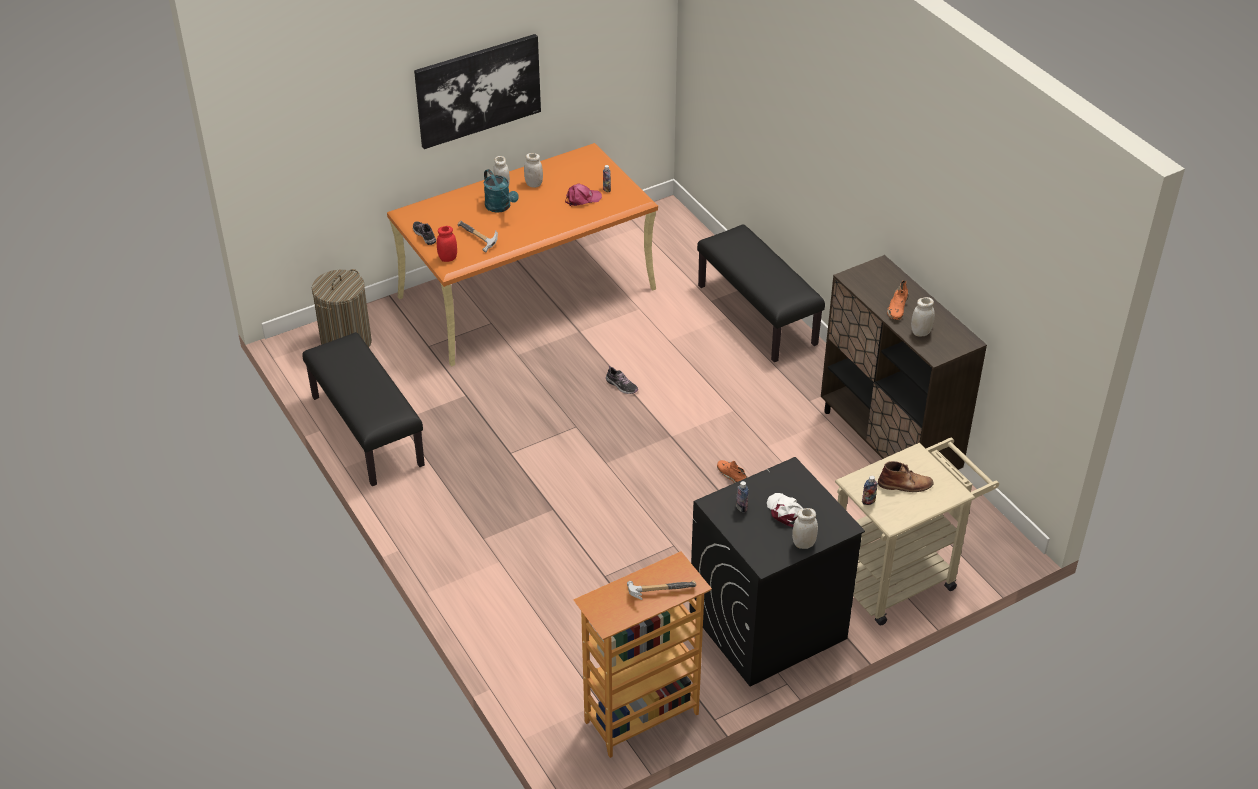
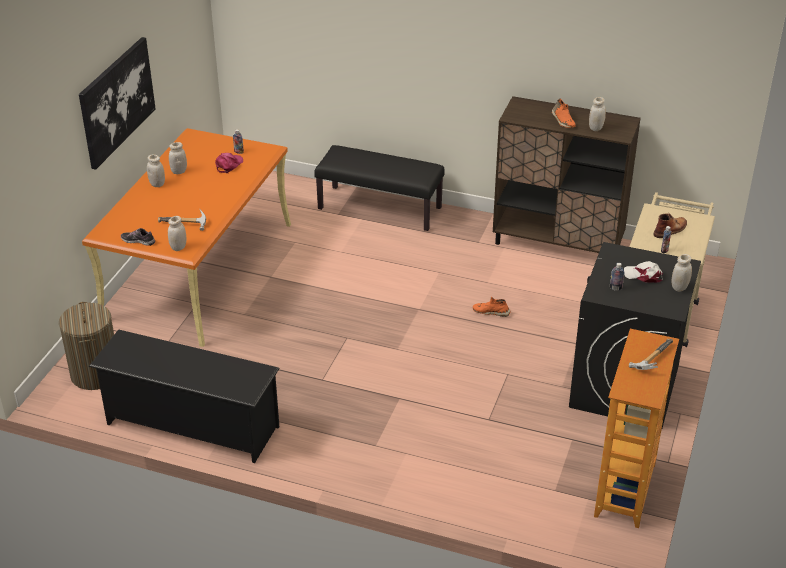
camera: 40 degrees left, 5 degrees down
(366, 431) = (191, 425): black bench -> black shoe rack
(448, 258) = (178, 247): red jar -> white jar
(500, 207) = (173, 197): turquoise watering can -> none
(621, 385) = (345, 295): shoe -> none

